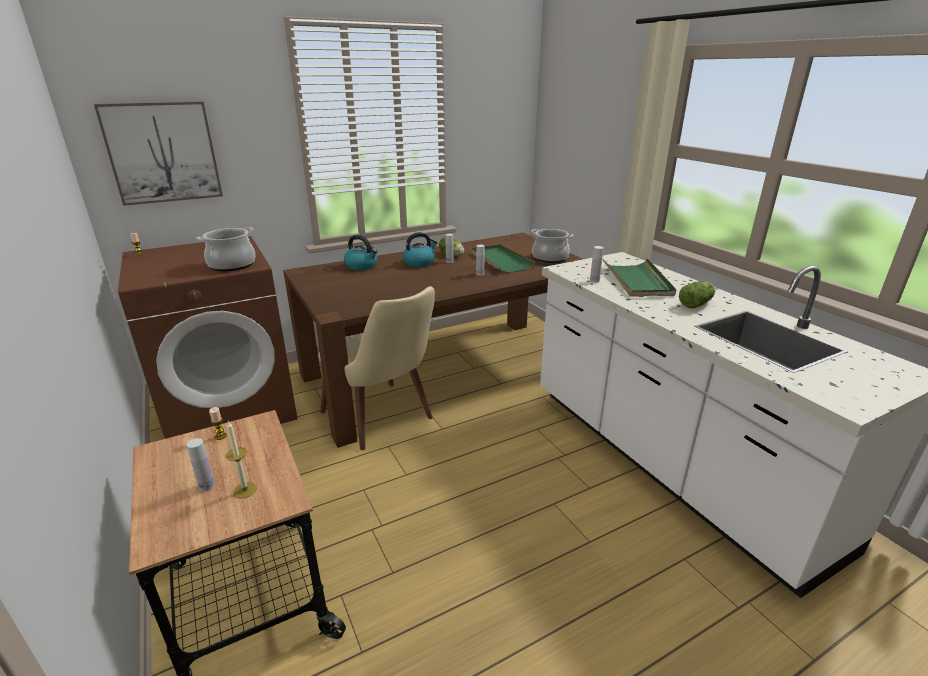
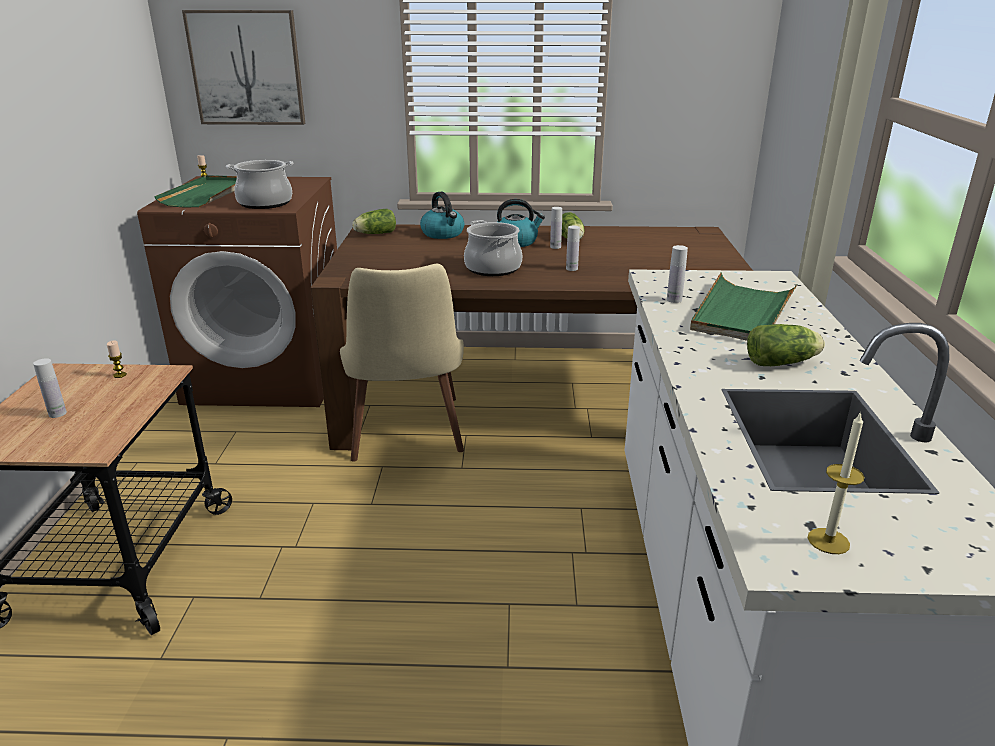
camera: 30 degrees right, 0 degrees up
(245, 490) = (78, 427): candle -> candle (828, 541)
(311, 275) = (374, 234): none -> lettuce
(500, 260) = (626, 257): green tray -> green tray (207, 194)
(549, 258) = (704, 266): cooking pot -> cooking pot (492, 268)

